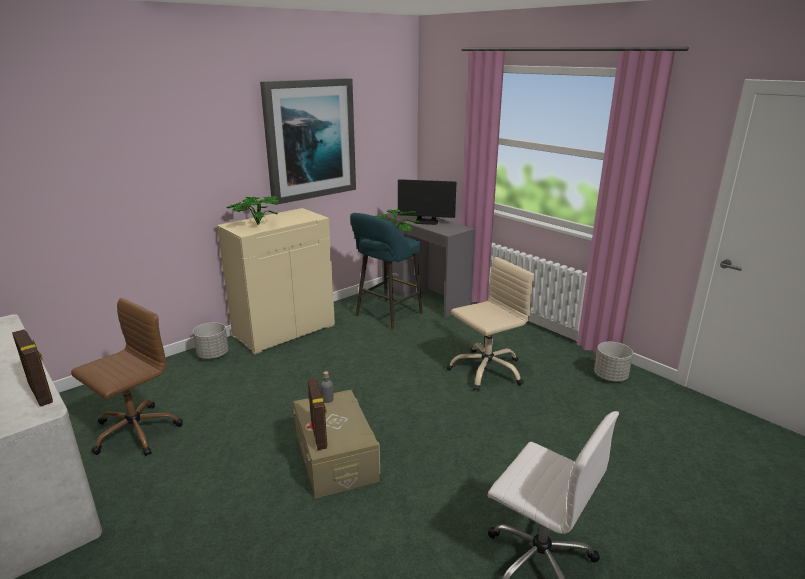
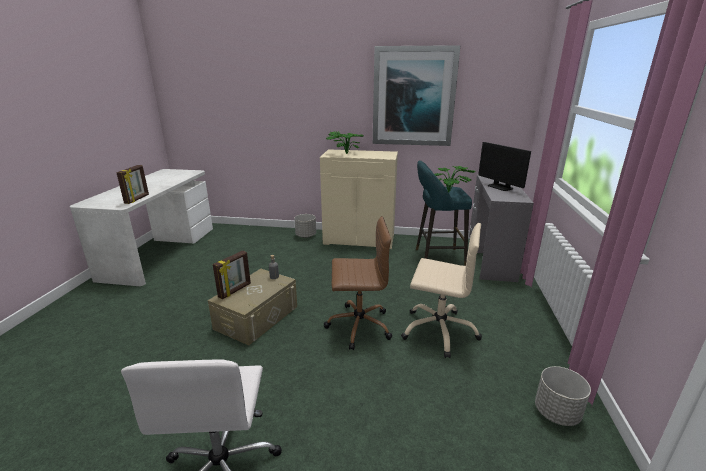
camera: 50 degrees right, 0 degrees up
(134, 432) = (219, 253): brown office chair -> brown office chair (358, 326)

